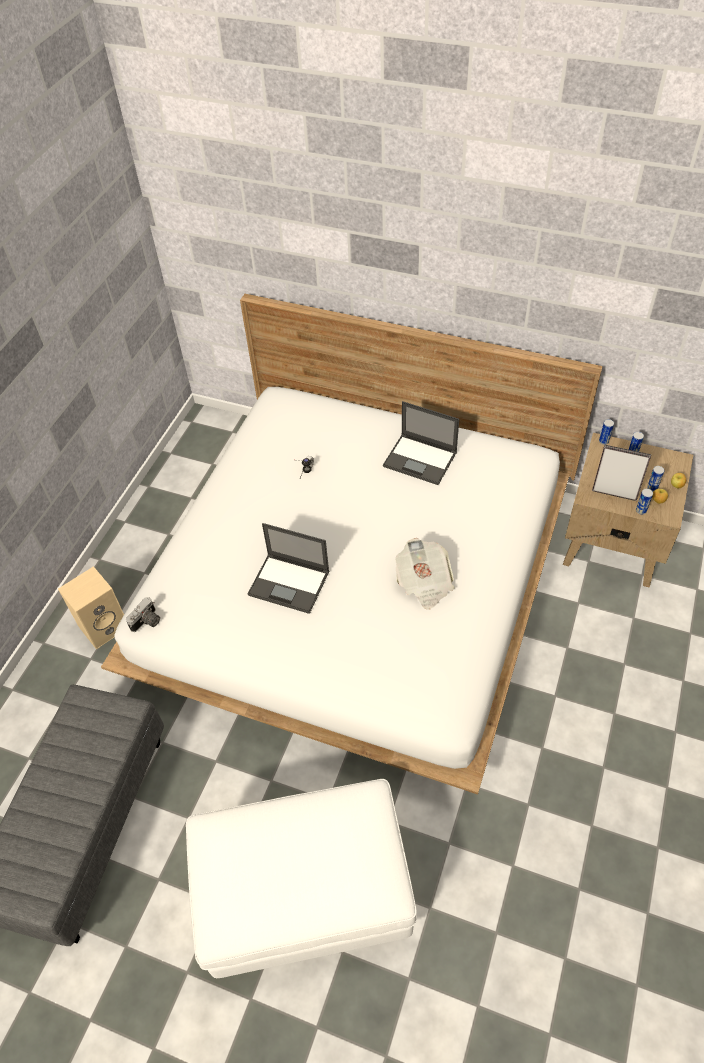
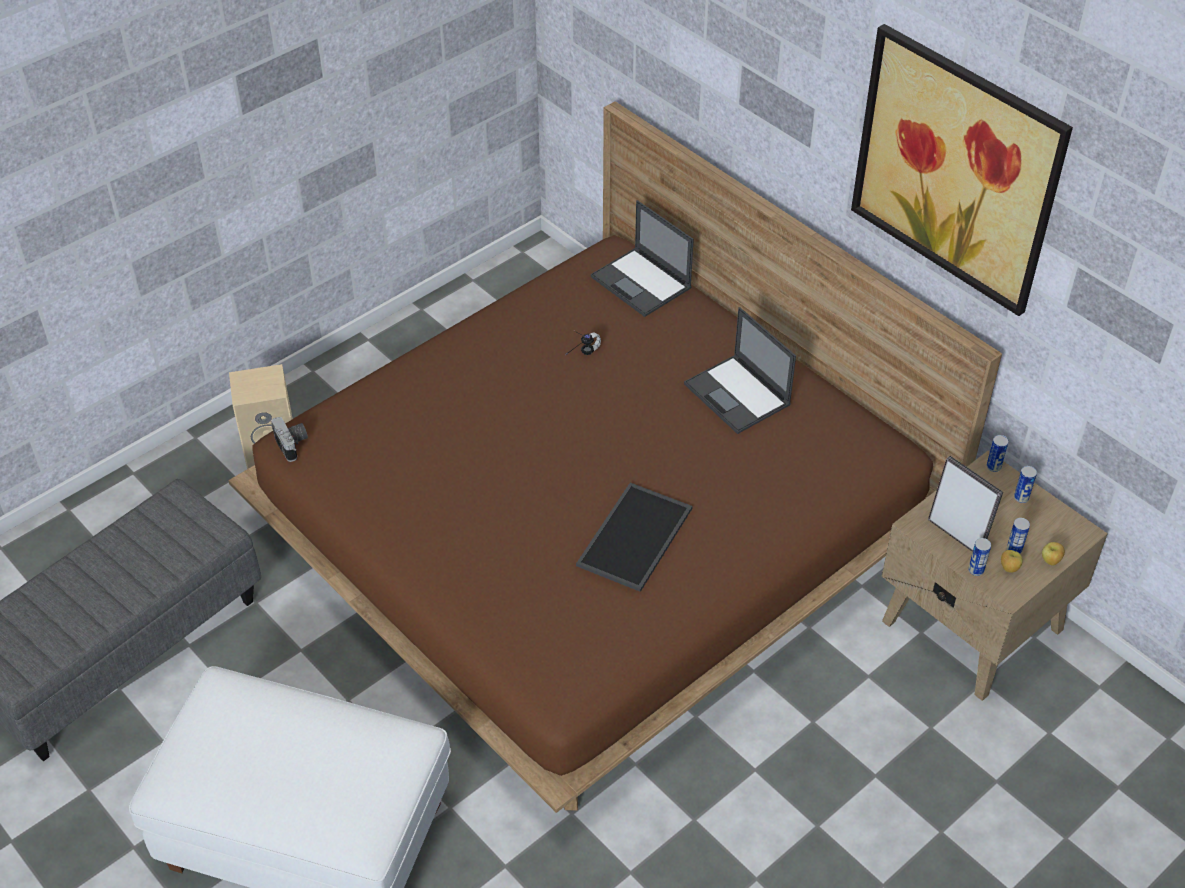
camera: 25 degrees right, 5 degrees down
(147, 622) = (293, 444): camera -> camera turned 90 degrees counterclockwise
(290, 583) = (477, 470): laptop -> laptop (642, 283)
(355, 587) = (592, 531): white bed -> brown bed
(424, 583) = (636, 538): newspaper -> tray
(551, 250) = (957, 169): none -> picture

